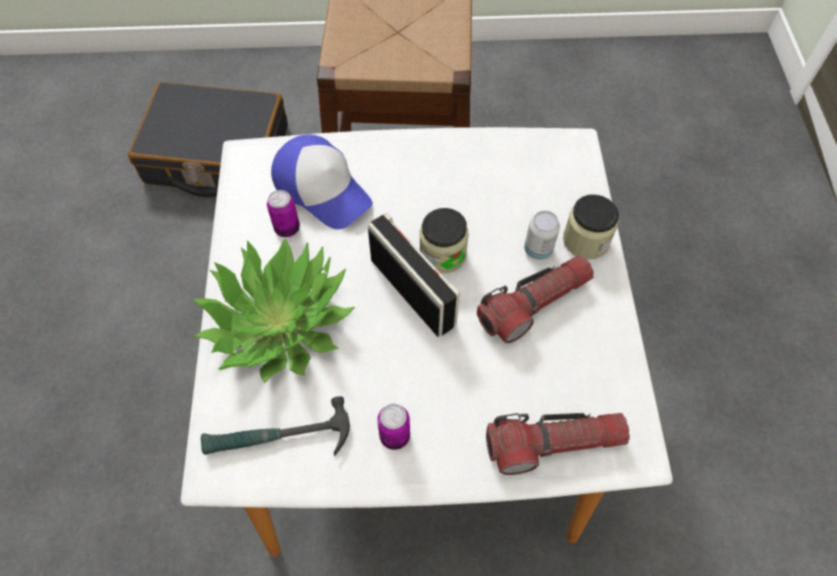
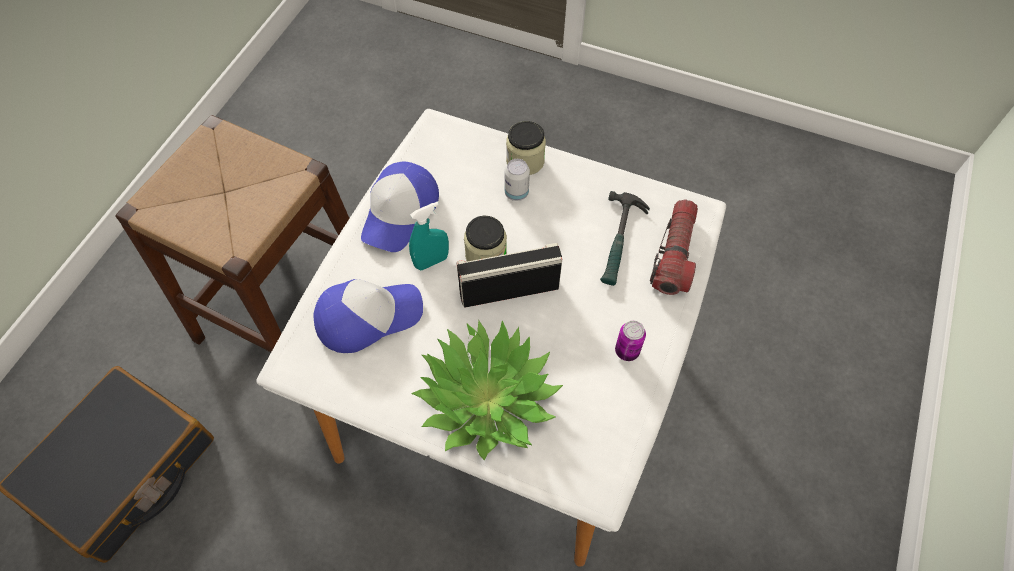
camera: 65 degrees left, 0 degrees up
(278, 439) = (593, 435): hammer -> hammer (620, 242)
(287, 228) = (394, 360): can -> none
(409, 211) = (431, 261): none -> turquoise spray bottle
(451, 162) = (400, 213): none -> cap
(534, 304) = (561, 216): flashlight -> none

